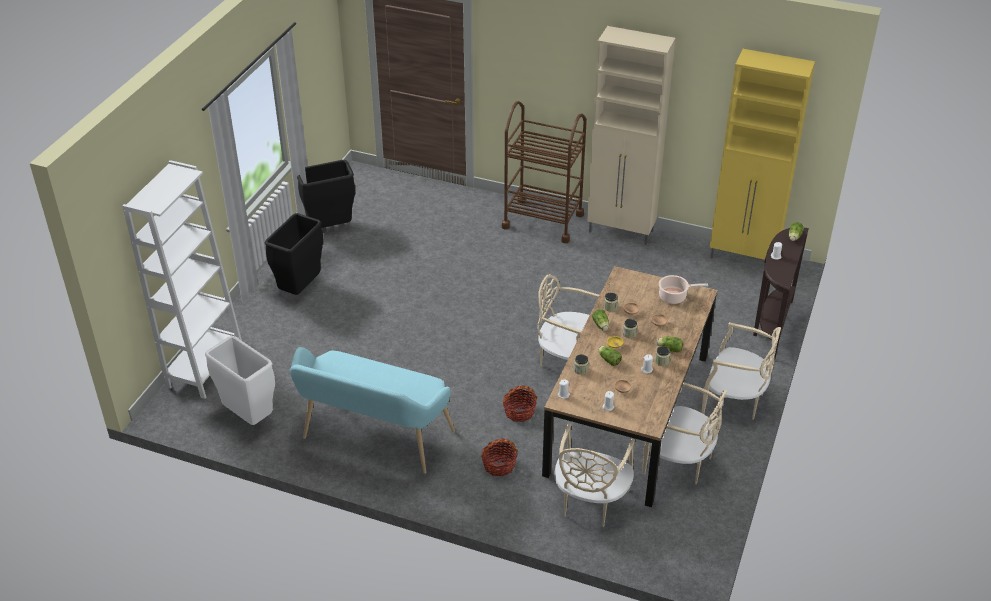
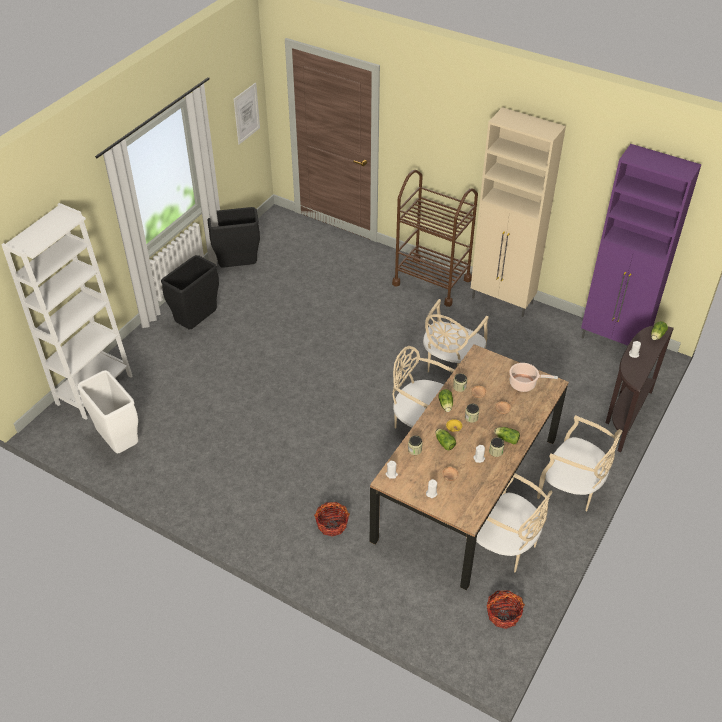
camera: 10 degrees right, 5 degrees up
(325, 61) = (246, 113): none -> picture
(373, 438) = (224, 480): turquoise bench -> none
(519, 412) = (364, 472): basket -> basket (503, 614)
(590, 502) = (408, 576): beige chair -> beige chair (450, 364)
(744, 258) = (614, 341): yellow cabinet -> purple cabinet

